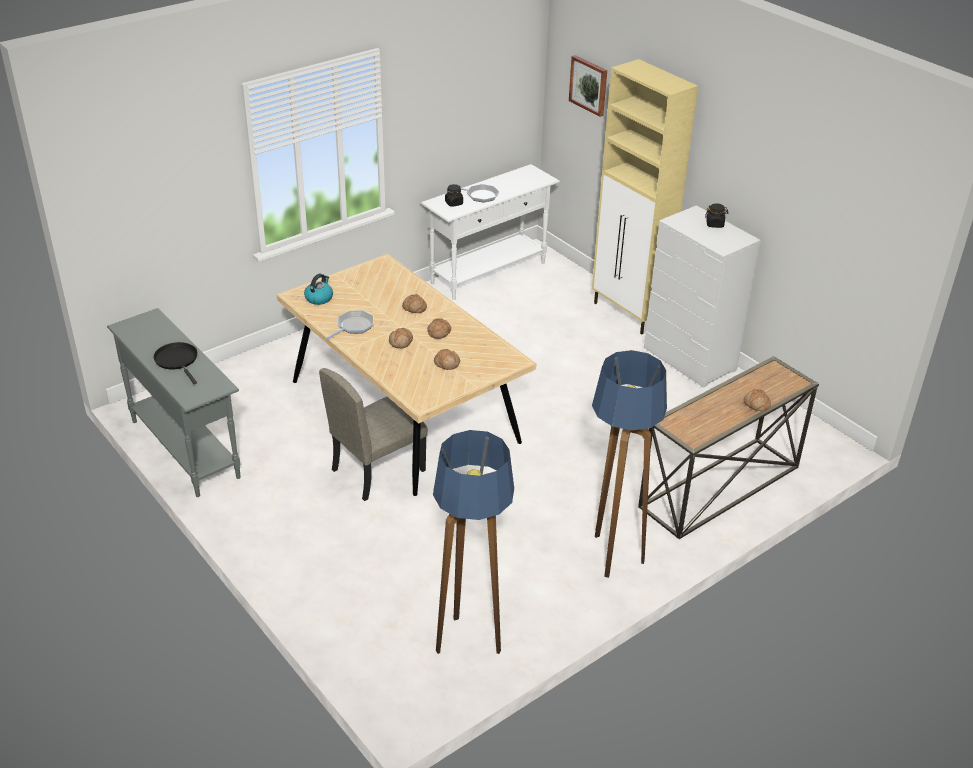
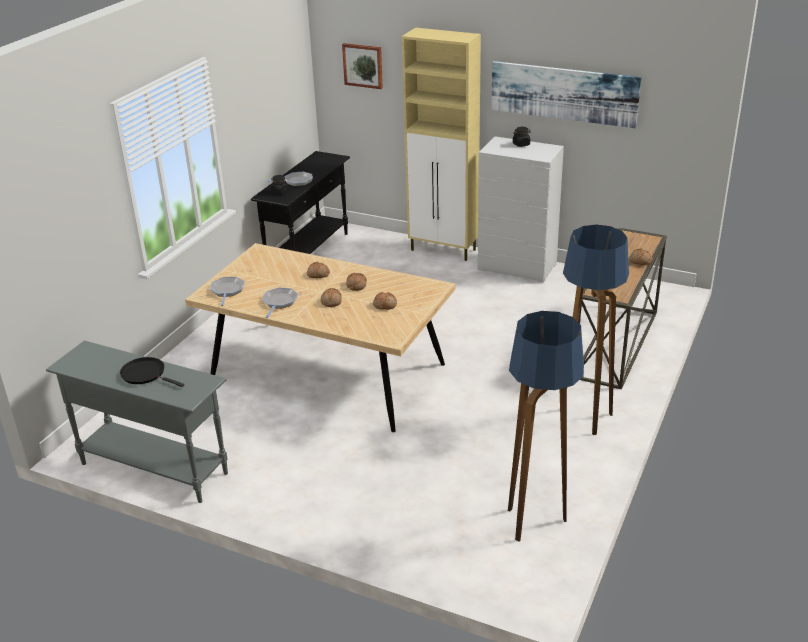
camera: 25 degrees left, 5 degrees down
(319, 298) = (227, 291): kettle -> frying pan
(377, 469) = (345, 423): beige chair -> none
(489, 273) = (309, 253): white console table -> black console table
(771, 179) = (563, 93): none -> picture

